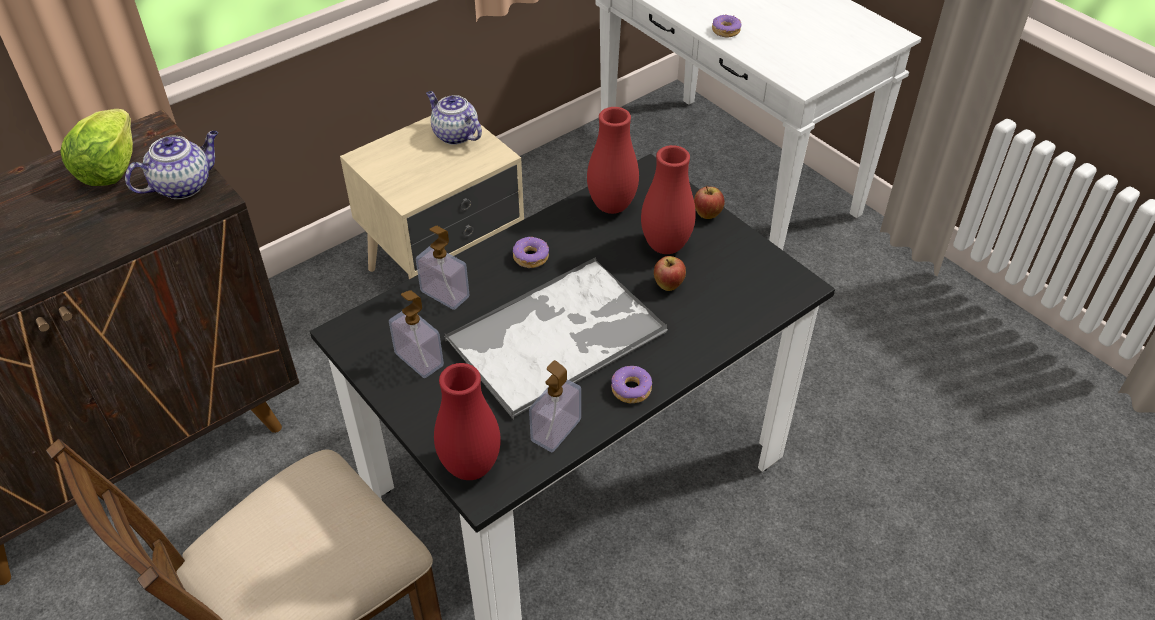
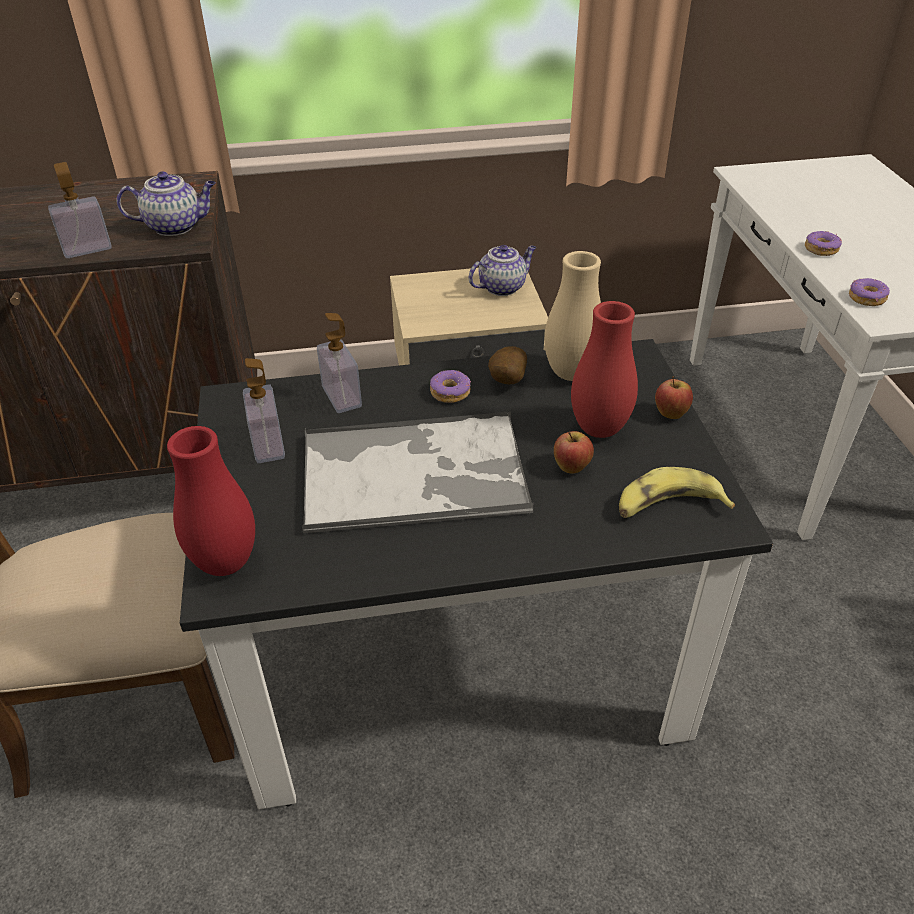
camera: 30 degrees right, 5 degrees down
(110, 168) = (136, 200): lettuce -> none
(454, 135) = (502, 287): teapot -> teapot turned 75 degrees clockwise
(556, 430) = (336, 563): soap dispenser -> soap dispenser (87, 249)
(567, 232) = (506, 382): none -> potato
(612, 206) = (571, 373): red vase -> beige vase
(631, 390) = (447, 556): donut -> donut (866, 298)
(753, 289) = (668, 506): none -> banana

